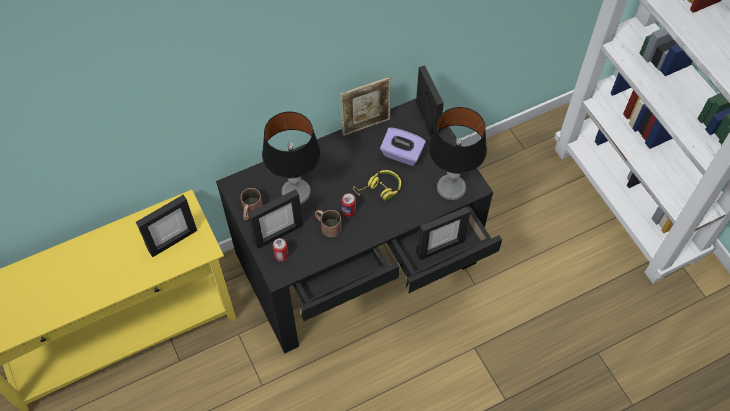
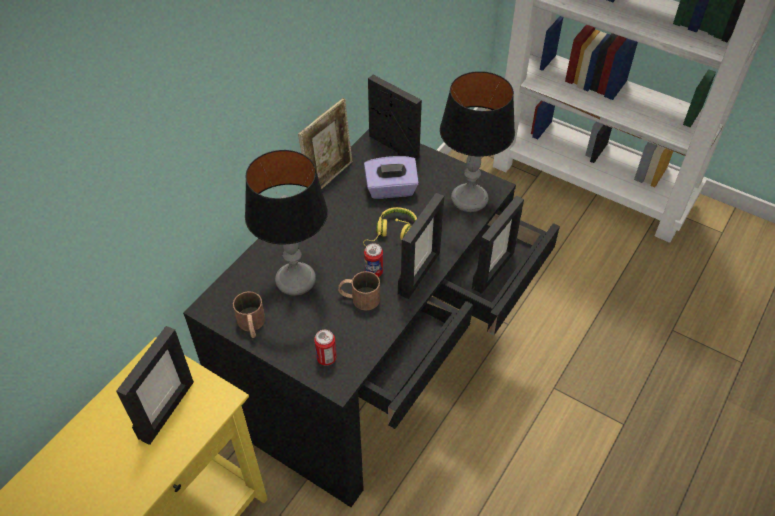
camera: 30 degrees left, 10 degrees down
(278, 234) = (305, 335): picture frame -> picture frame (419, 273)

